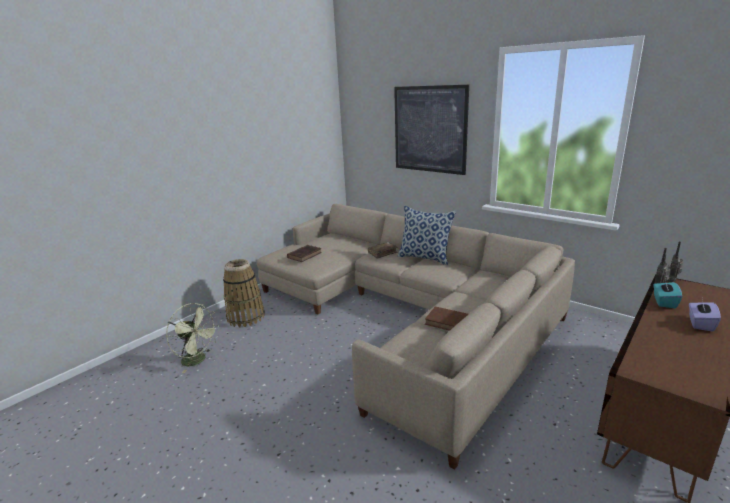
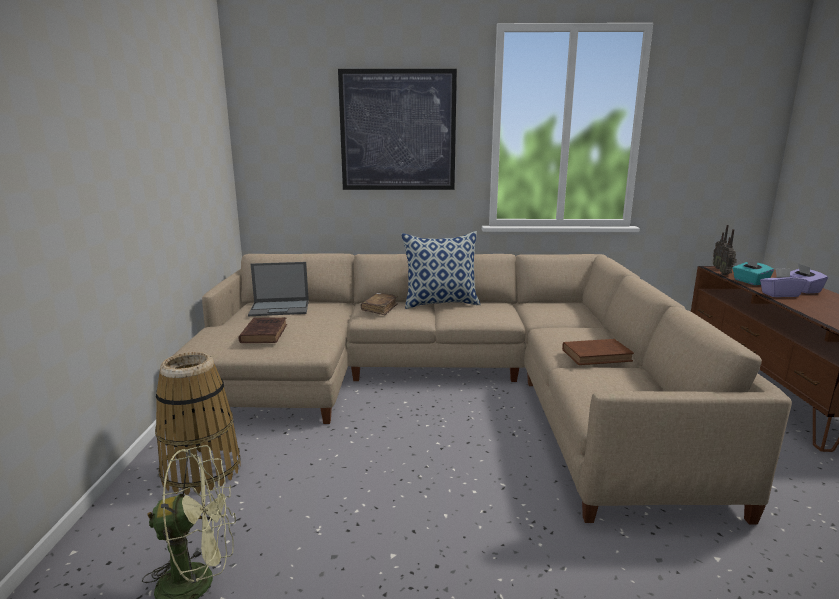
camera: 40 degrees left, 5 degrees down
(334, 241) = (280, 308): none -> laptop
(658, 321) = (779, 294): none -> purple tissue box

